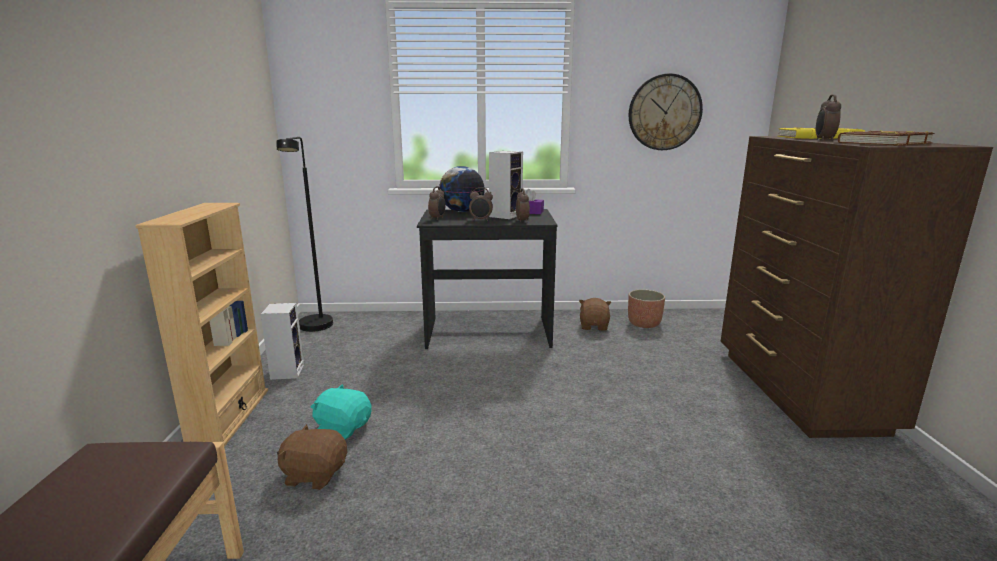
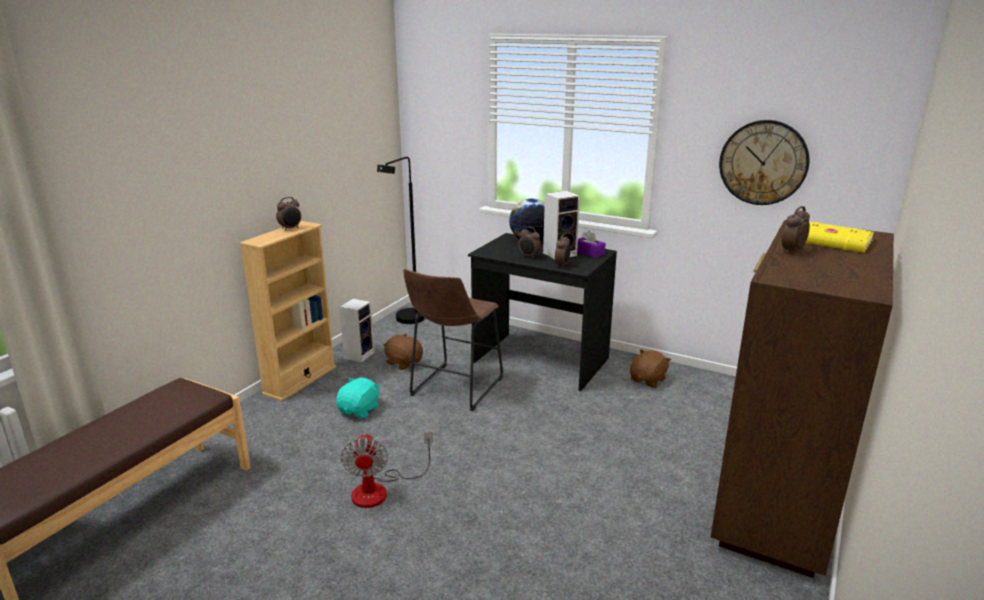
camera: 30 degrees right, 5 degrees up
(315, 474) = (318, 436): brown plush toy -> brown plush toy (403, 362)
(343, 428) = (360, 410): turquoise plush toy -> turquoise plush toy turned 60 degrees clockwise
(431, 377) = (454, 389): none -> brown stool
(438, 218) = (496, 248): alarm clock -> alarm clock (290, 229)
(458, 509) = (380, 490): none -> fan
(644, 323) = (705, 391): planter -> none
(882, 143) = (811, 273): brown book -> none

